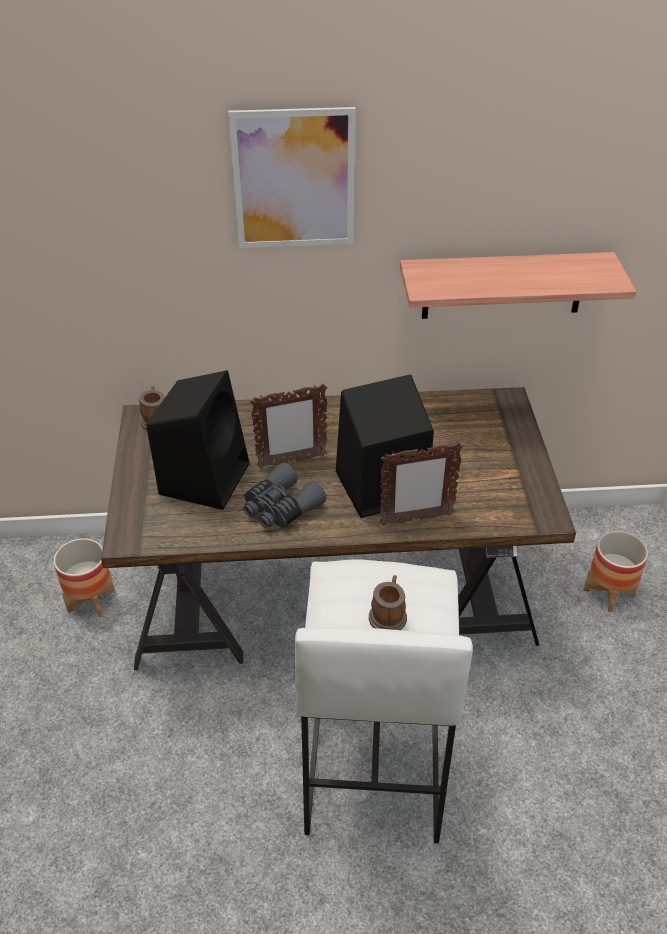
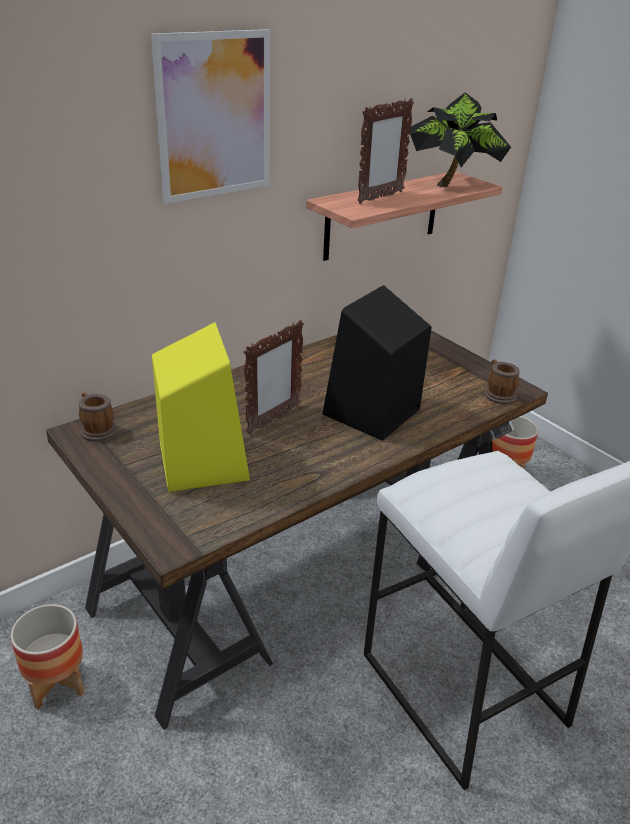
camera: 35 degrees left, 10 degrees down
(205, 477) = (202, 460): black speaker -> yellow speaker
(280, 507) = (303, 458): grey binoculars -> none
(388, 615) = (501, 498): mug -> mug (497, 394)
(416, 519) = (427, 425): picture frame -> picture frame (380, 197)
(581, 274) = (452, 184): none -> potted plant

